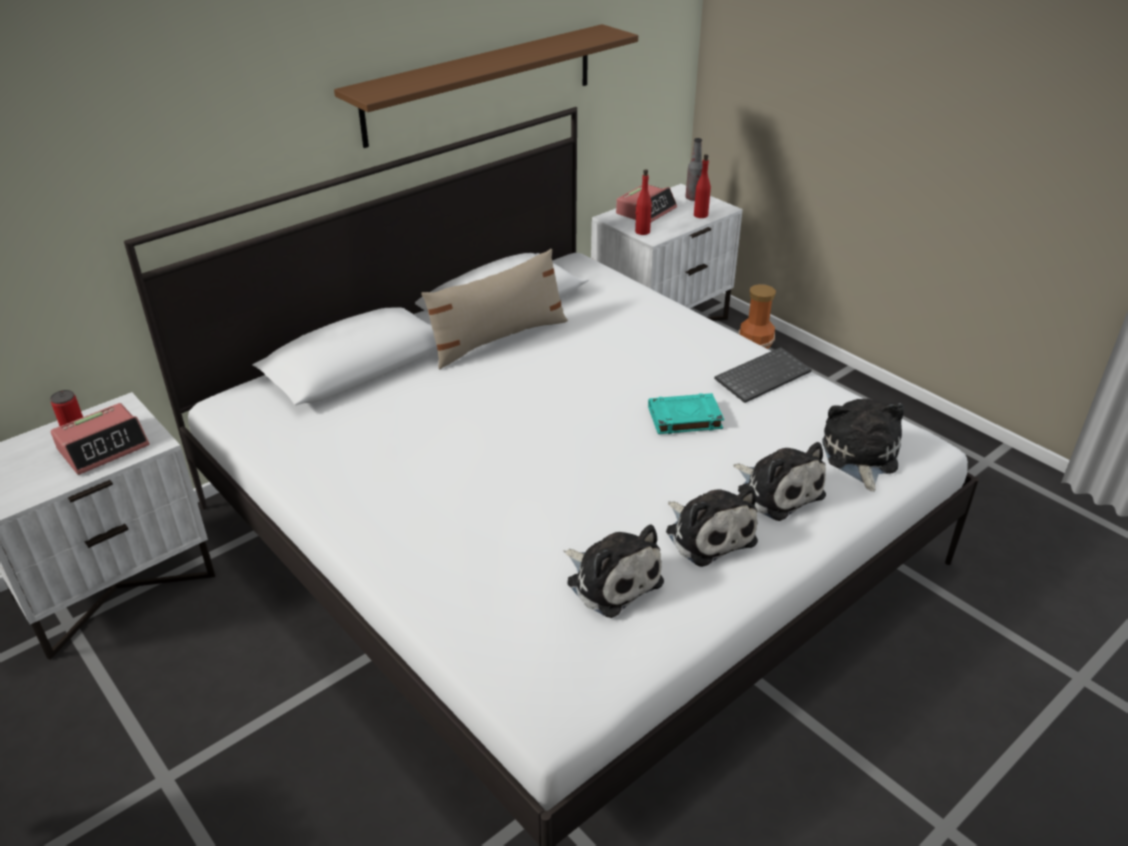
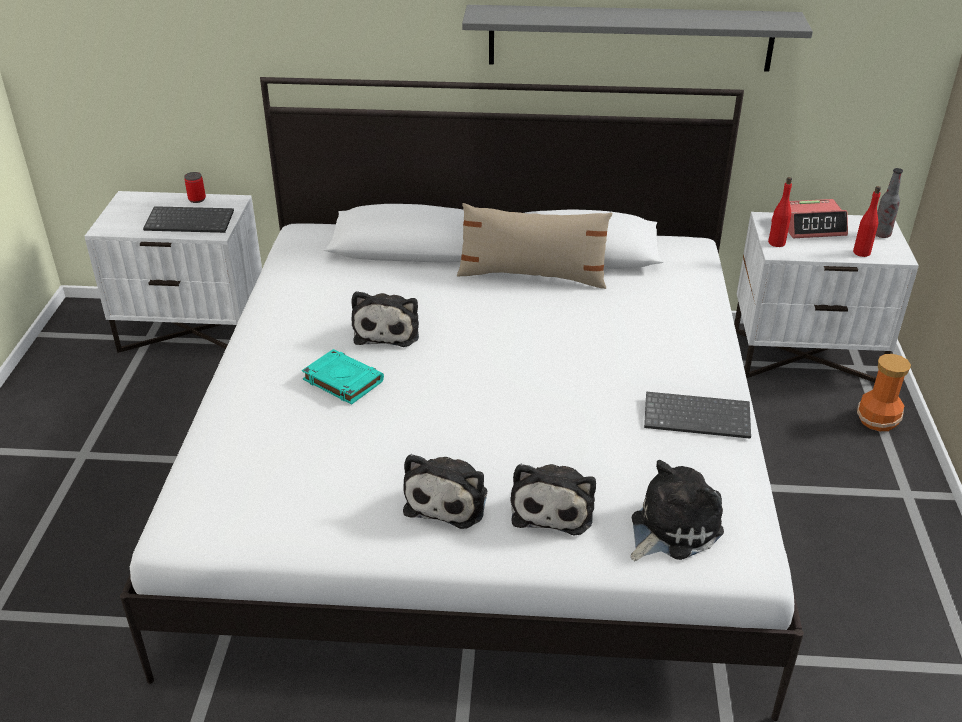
camera: 45 degrees right, 0 degrees up
(104, 447) = (191, 221): alarm clock -> keyboard
(481, 84) = (630, 38): brown shelf -> grey shelf
(611, 580) = (335, 481): plush toy -> plush toy (388, 330)
(684, 418) = (573, 409): turquoise book -> turquoise book (342, 380)

